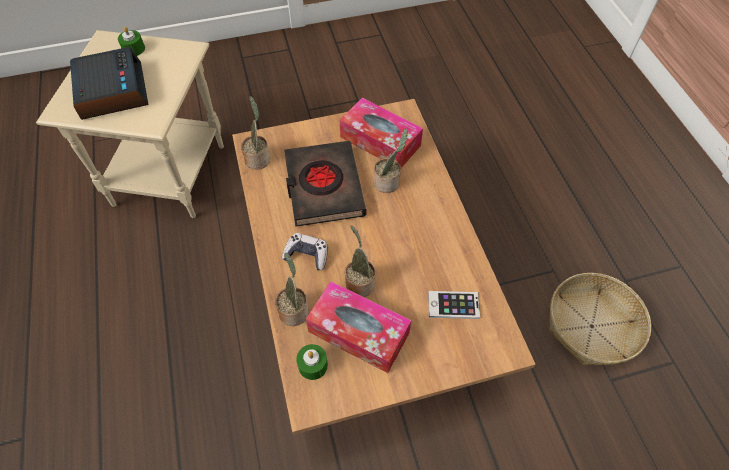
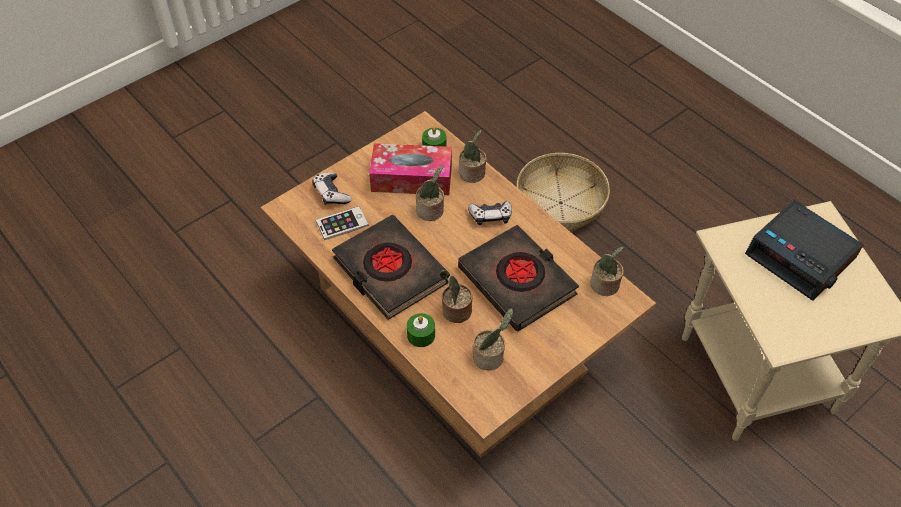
camera: 155 degrees right, 5 degrees down
(134, 49) = (842, 317): green candle -> green candle (421, 335)
(380, 141) = (490, 357): tissue box -> potted plant
(426, 237) = (390, 271): none -> black book
(452, 348) = (331, 193): none -> game controller
(591, 326) = (204, 392): basket -> basket (561, 203)

